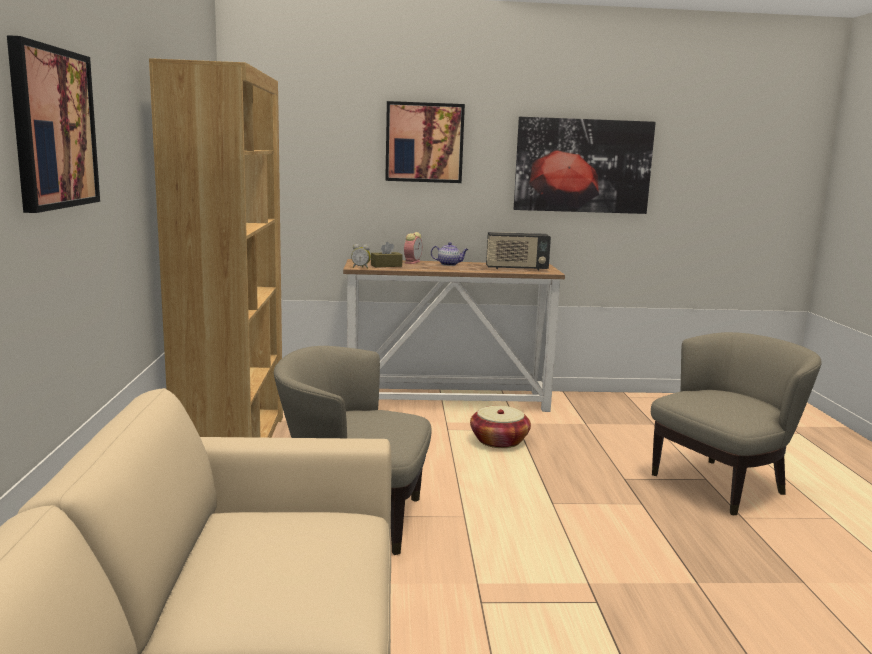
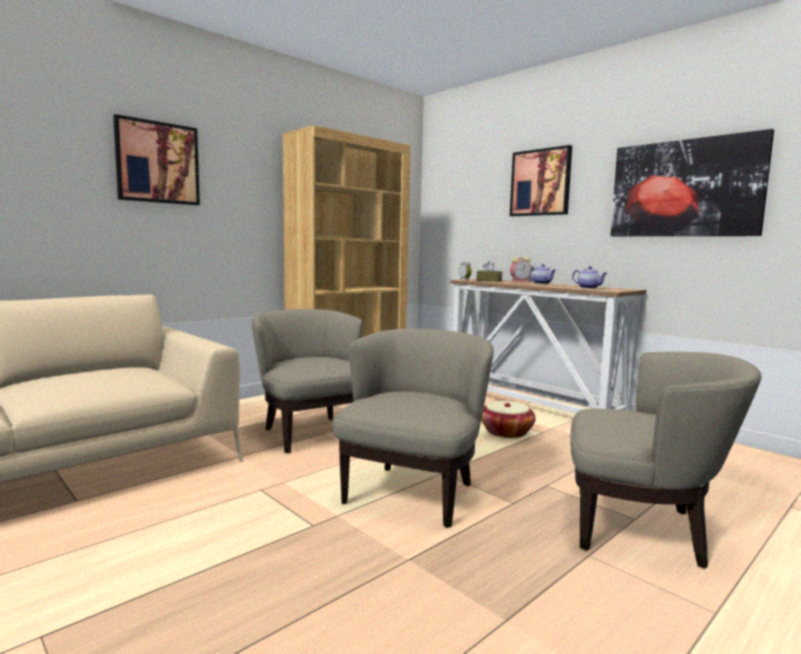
camera: 50 degrees right, 5 degrees down
(516, 268) = (589, 288): radio -> teapot
(578, 531) = (413, 492): none -> beige armchair

